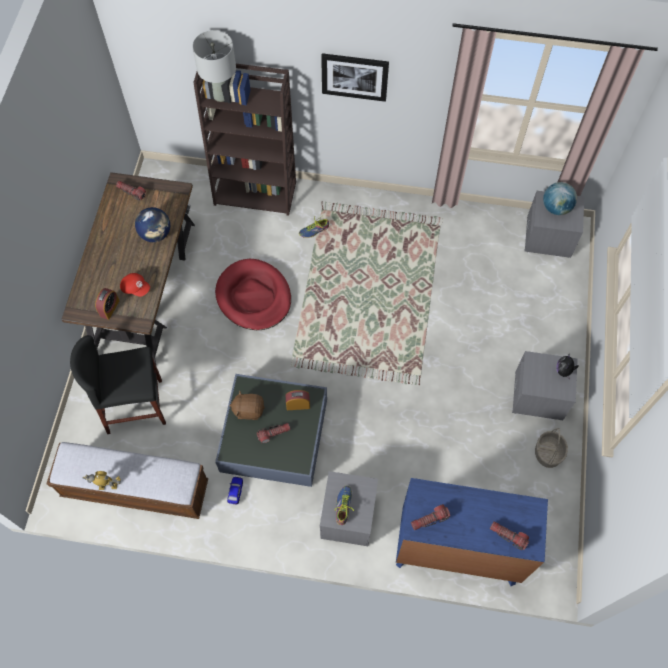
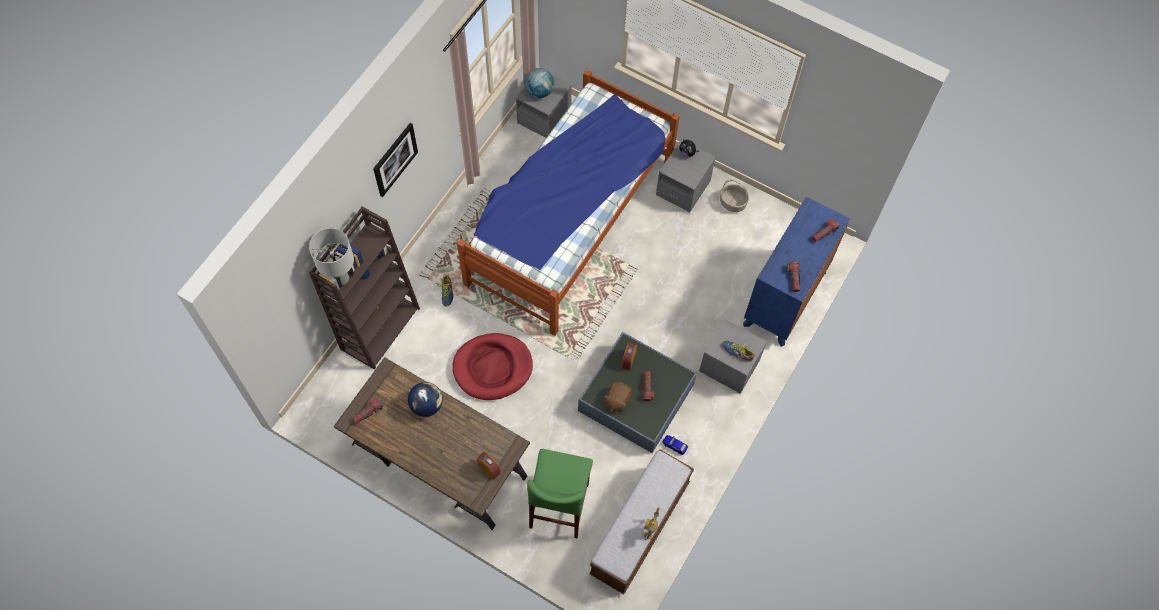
camera: 70 degrees left, 0 degrees up
(135, 406) = (559, 505): black stool -> green stool
(136, 288) = (477, 439): red cap -> none
(442, 303) = (569, 221): none -> bed

